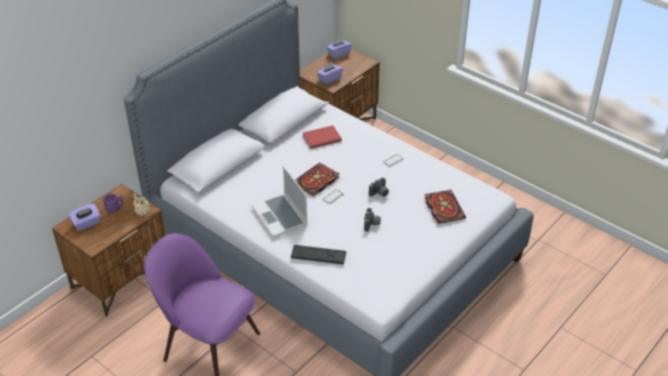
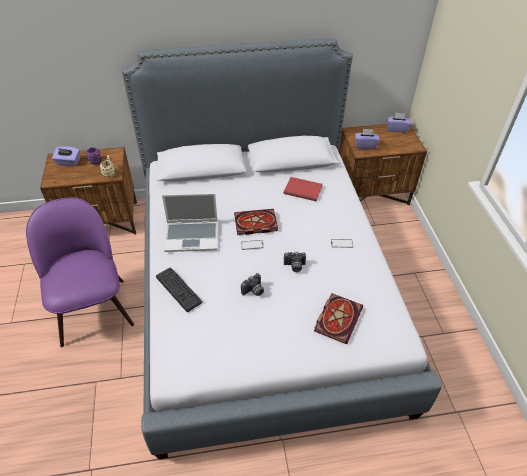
camera: 40 degrees right, 5 degrees up
(280, 216) = (192, 236): laptop -> laptop turned 105 degrees counterclockwise

